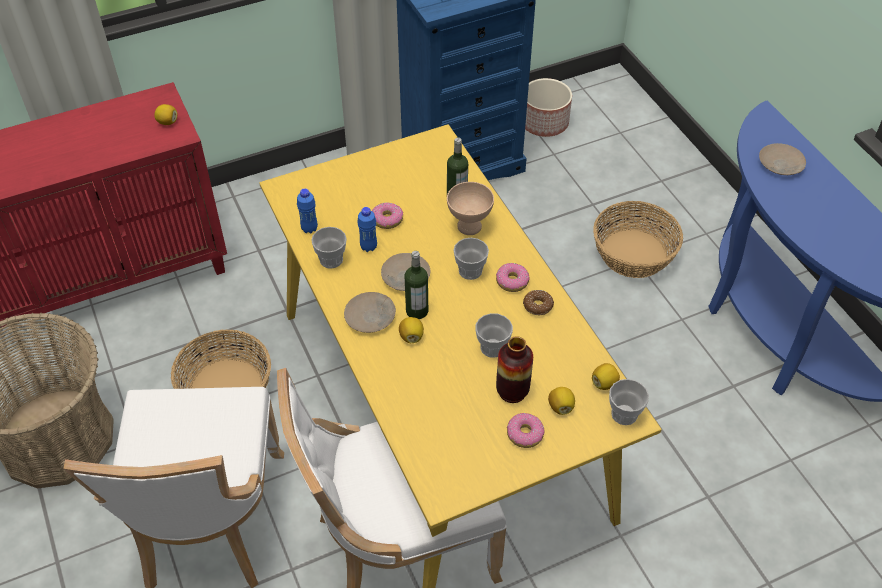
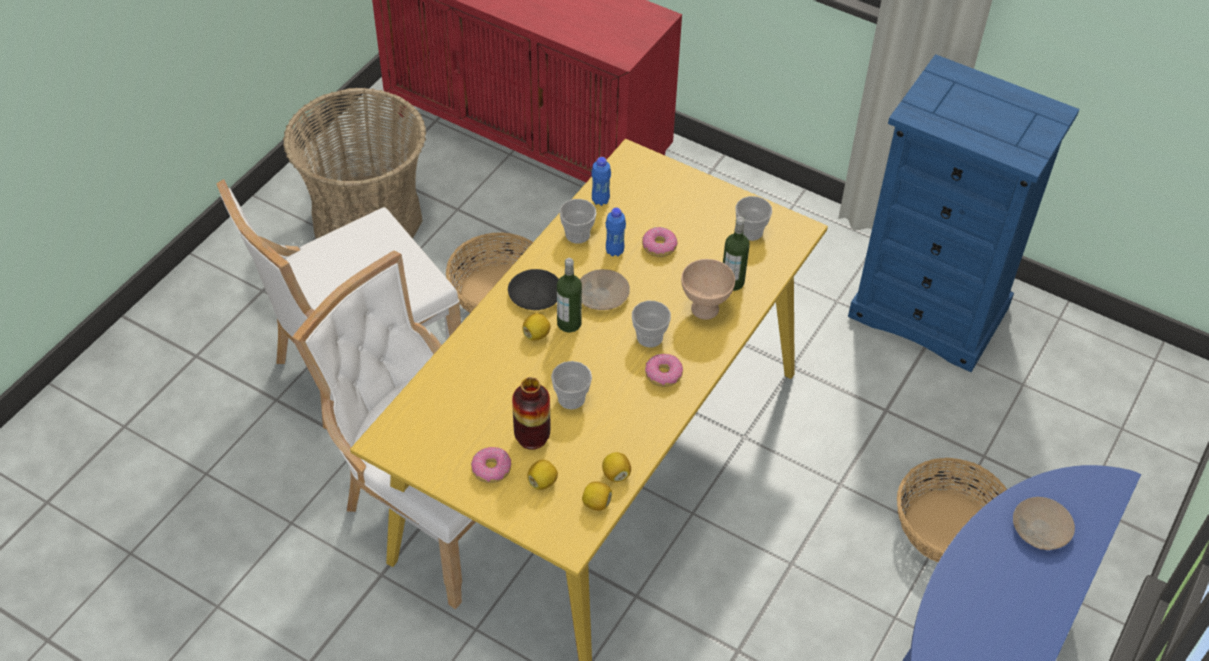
camera: 55 degrees right, 0 degrees up
(167, 122) = (630, 39): lemon -> lemon (616, 474)
(371, 316) = (536, 295): beige plate -> black plate
(538, 306) = (650, 408): donut -> none
(544, 122) = (1062, 352): planter -> none
(624, 414) = (572, 535): cup -> cup (750, 231)

